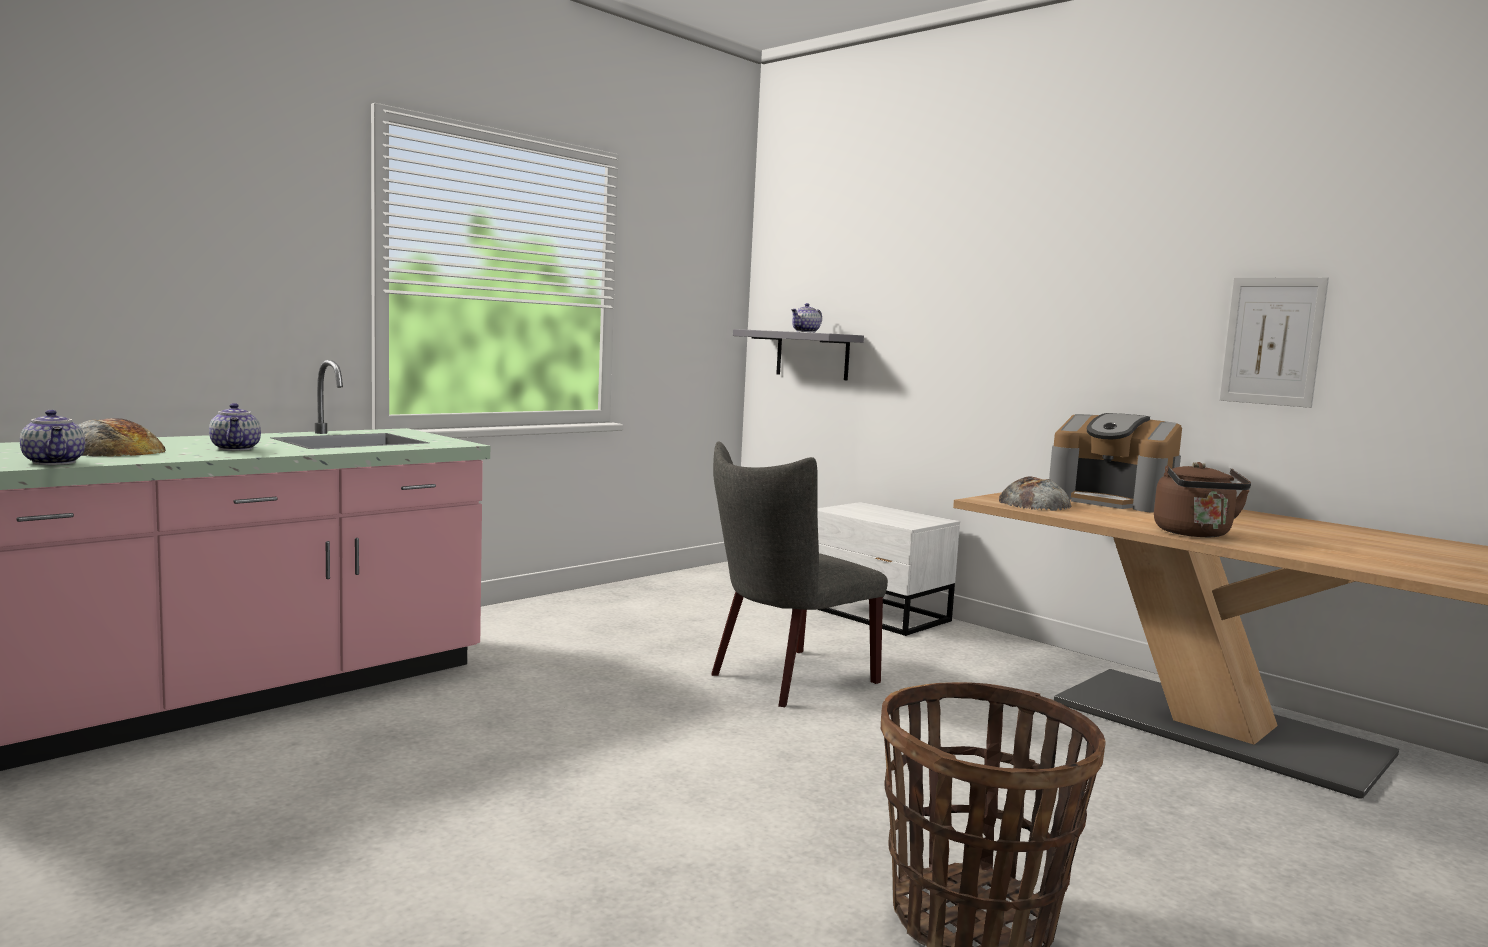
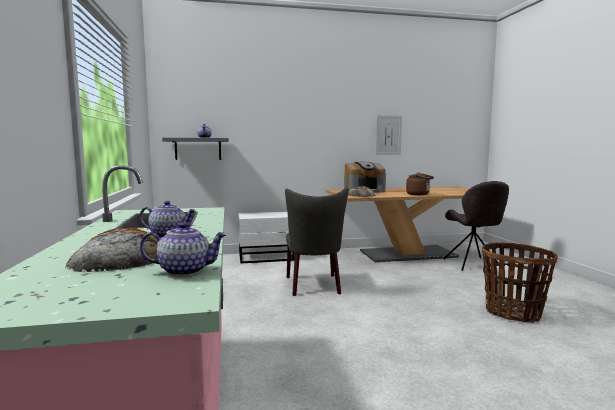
camera: 55 degrees left, 0 degrees up
(1332, 828) = (472, 264): none -> grey chair

